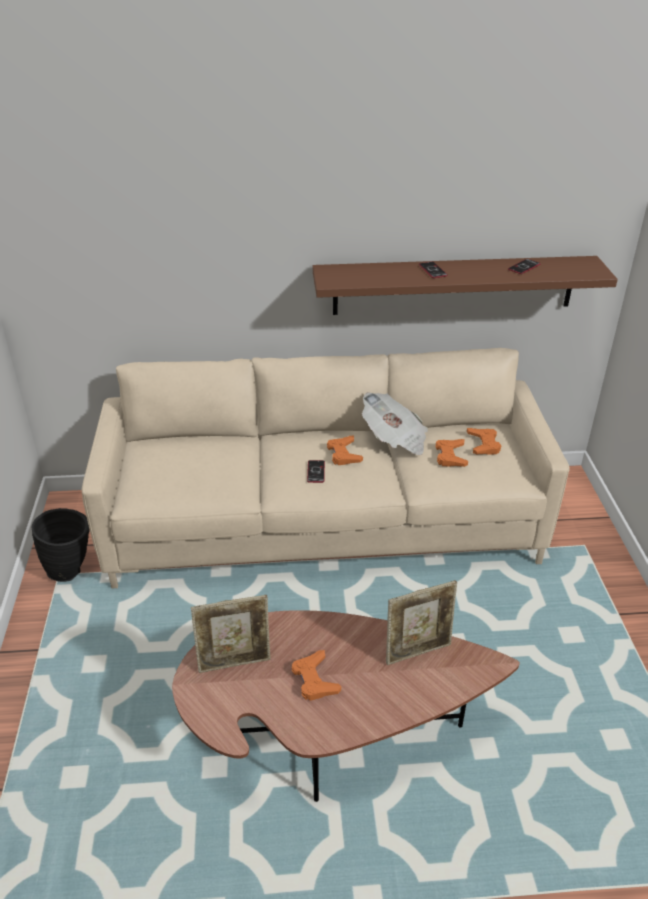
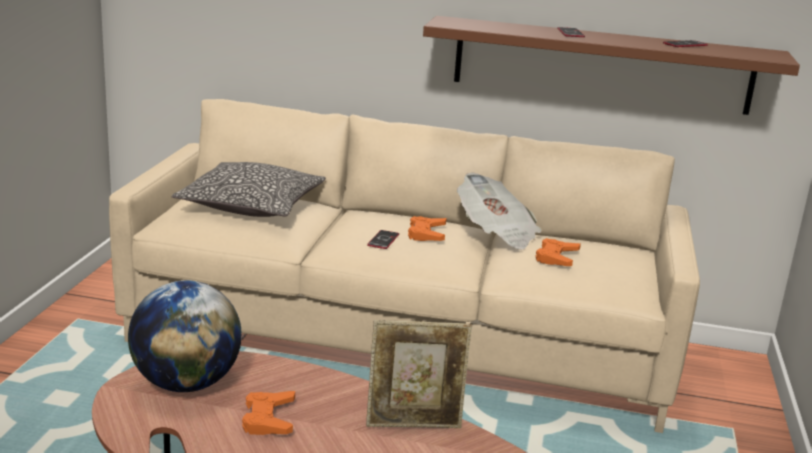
camera: 15 degrees right, 15 degrees down
(72, 571) = (94, 319): black vase -> none
(193, 458) = (252, 205): none -> pillow
(235, 662) = (186, 383): picture frame -> globe
(483, 444) = (605, 256): orange game controller -> none

